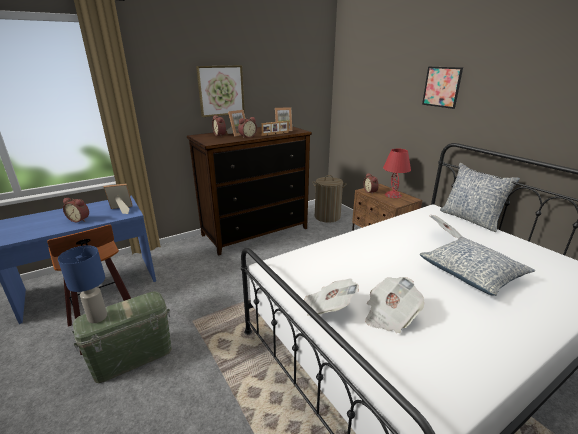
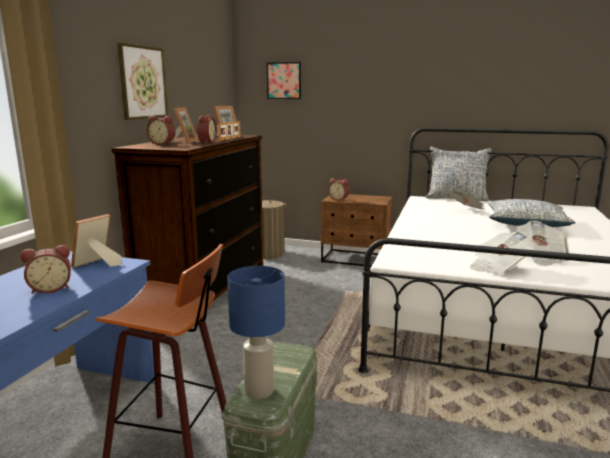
camera: 40 degrees left, 10 degrees down
(393, 195) = (363, 198): red table lamp -> none
(441, 87) = (394, 75): picture -> picture (284, 80)

